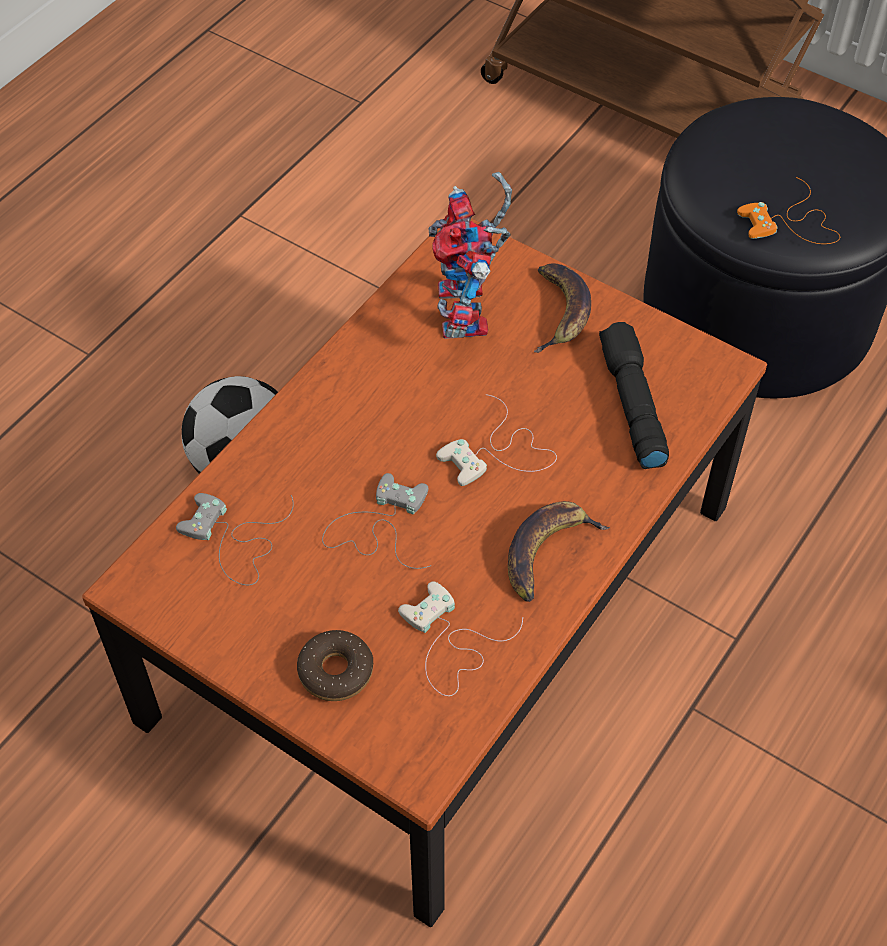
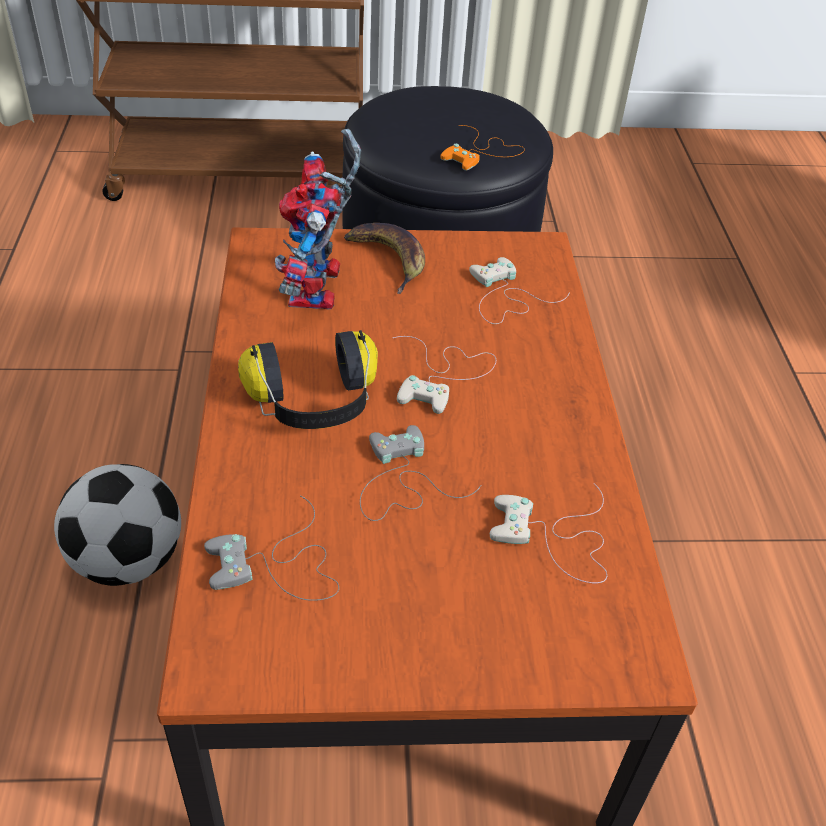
camera: 40 degrees left, 10 degrees down
(335, 671) = (486, 623): donut -> none
(373, 422) = (315, 403): none -> headphones
(469, 316) = (320, 292): toy robot -> toy robot turned 45 degrees clockwise
(547, 551) = (555, 427): banana -> none
(631, 404) = (505, 297): black flashlight -> white game controller

